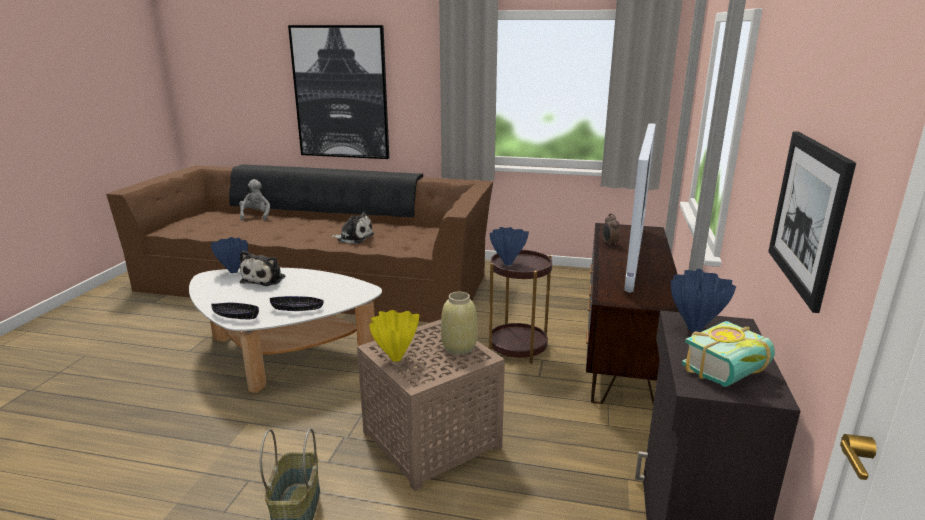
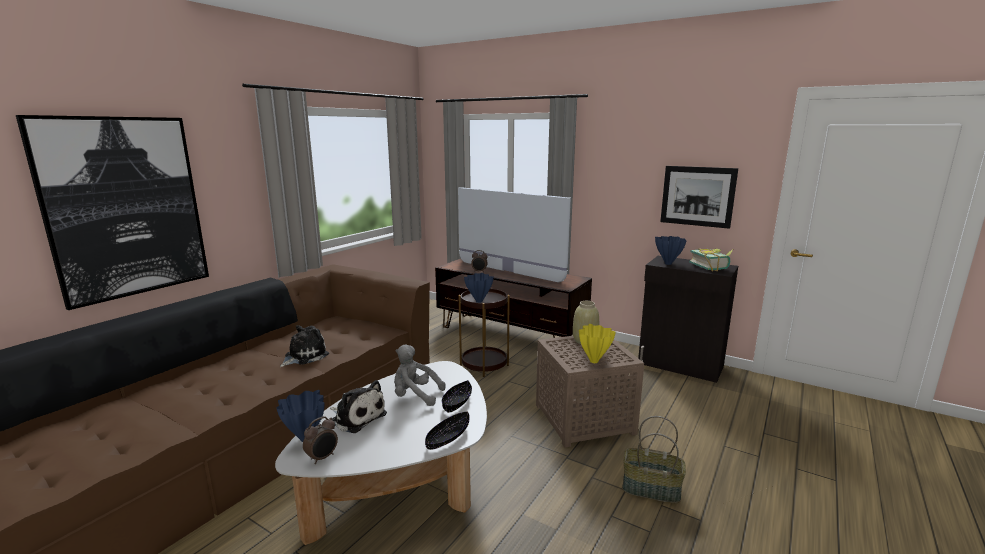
camera: 70 degrees left, 5 degrees down
(209, 282) = (322, 458): none -> alarm clock
(256, 216) = (89, 415): grey plush toy -> grey plush toy (415, 396)

